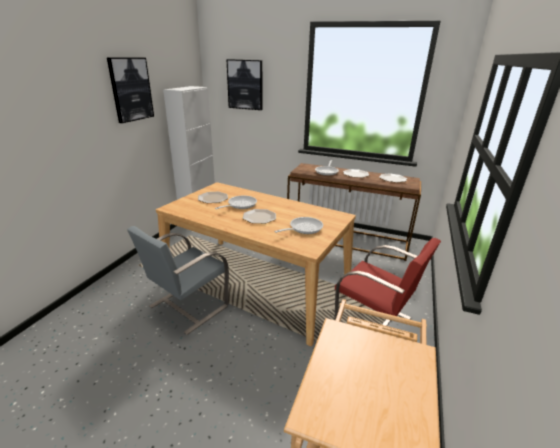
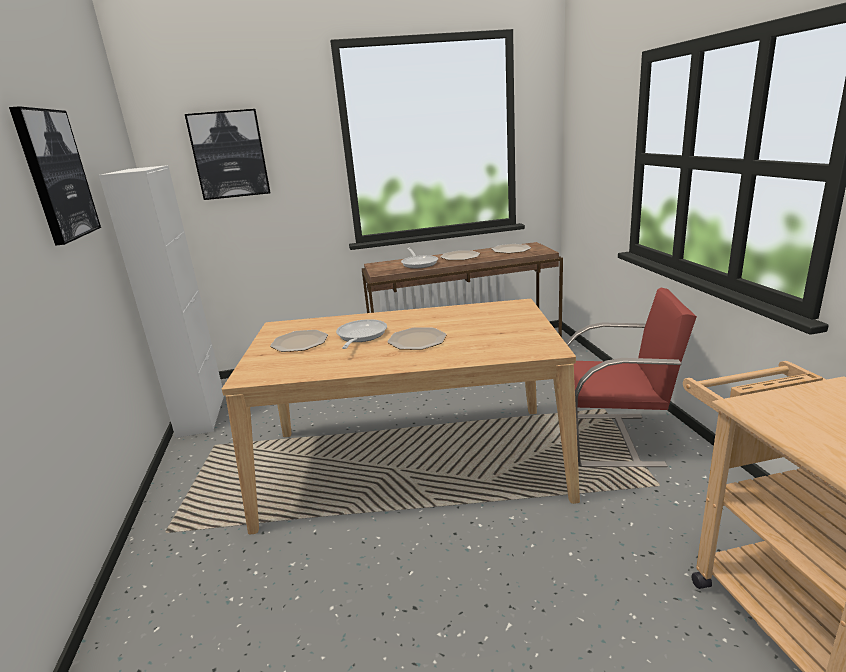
camera: 30 degrees left, 5 degrees down
(187, 307) = (344, 548): grey chair -> none
(303, 228) = (498, 332): frying pan -> none

